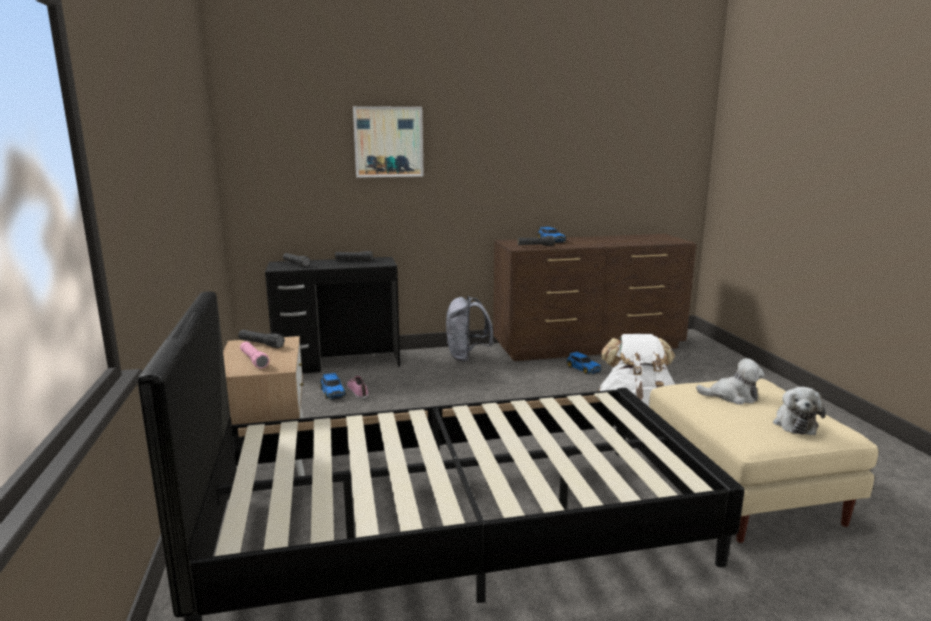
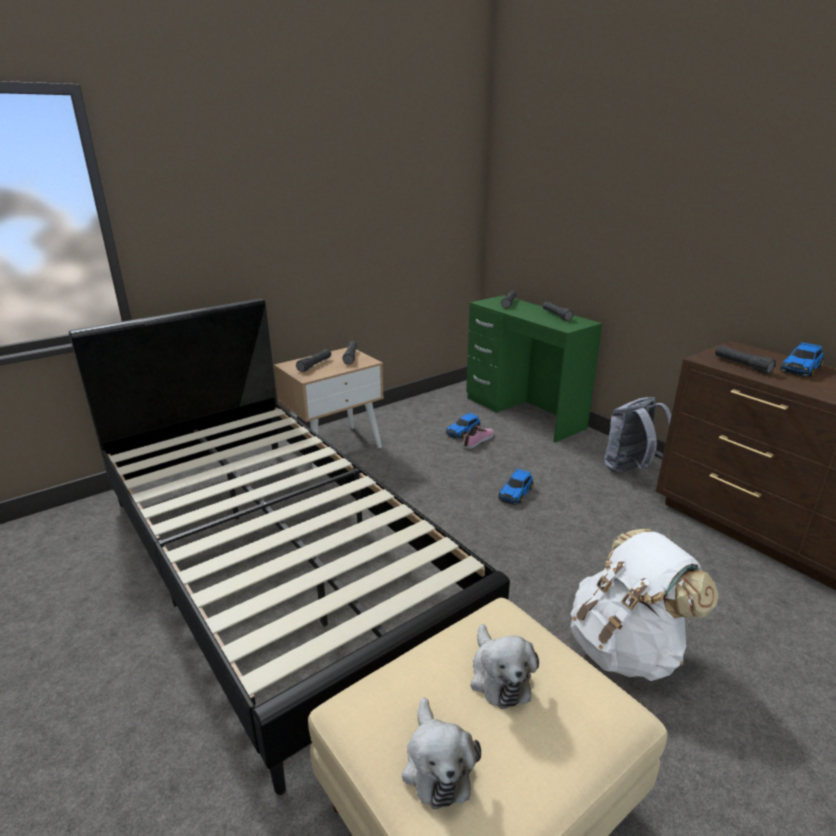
camera: 65 degrees right, 10 degrees up
(254, 360) = (315, 365): pink flashlight -> black flashlight
(338, 363) = (524, 412): black desk -> green desk
(388, 142) = (625, 183): picture -> none
(583, 368) = (719, 565): toy car -> toy car (516, 492)
(794, 423) = (436, 764): plush toy -> plush toy turned 90 degrees counterclockwise

